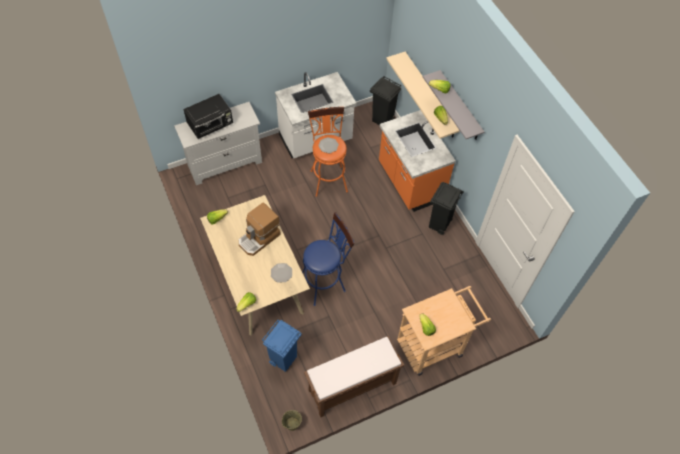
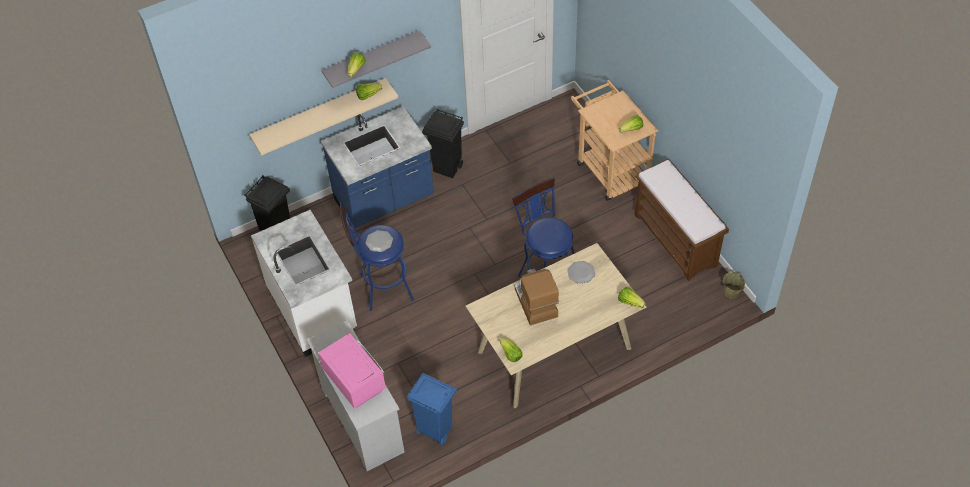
camera: 90 degrees left, 5 degrees down
(211, 125) = (354, 380): black microwave -> pink microwave
(259, 238) = (535, 302): coffee machine -> coffee machine turned 150 degrees counterclockwise
(284, 359) = (655, 309): blue trash can -> blue trash can (435, 430)
(328, 178) = (382, 289): orange stool -> blue stool
(409, 182) = (384, 200): orange counter -> blue counter

